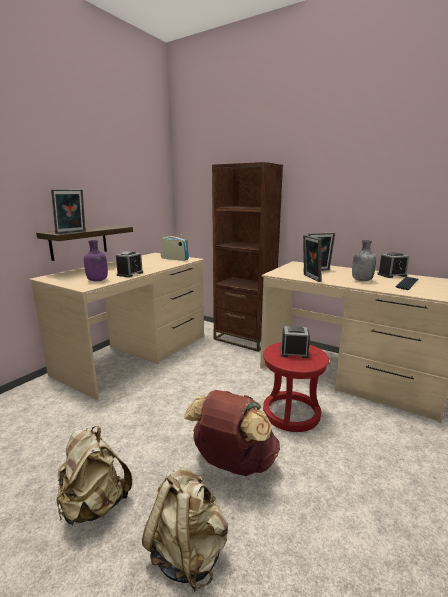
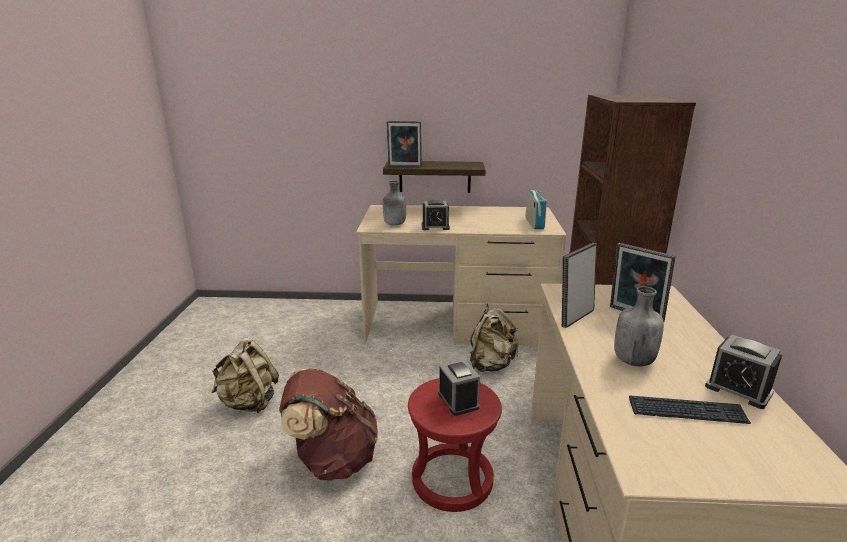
camera: 60 degrees right, 5 degrees up
(97, 280) = (394, 224): purple bottle -> grey bottle
(188, 552) = (224, 469): beige backpack -> beige backpack (491, 364)

